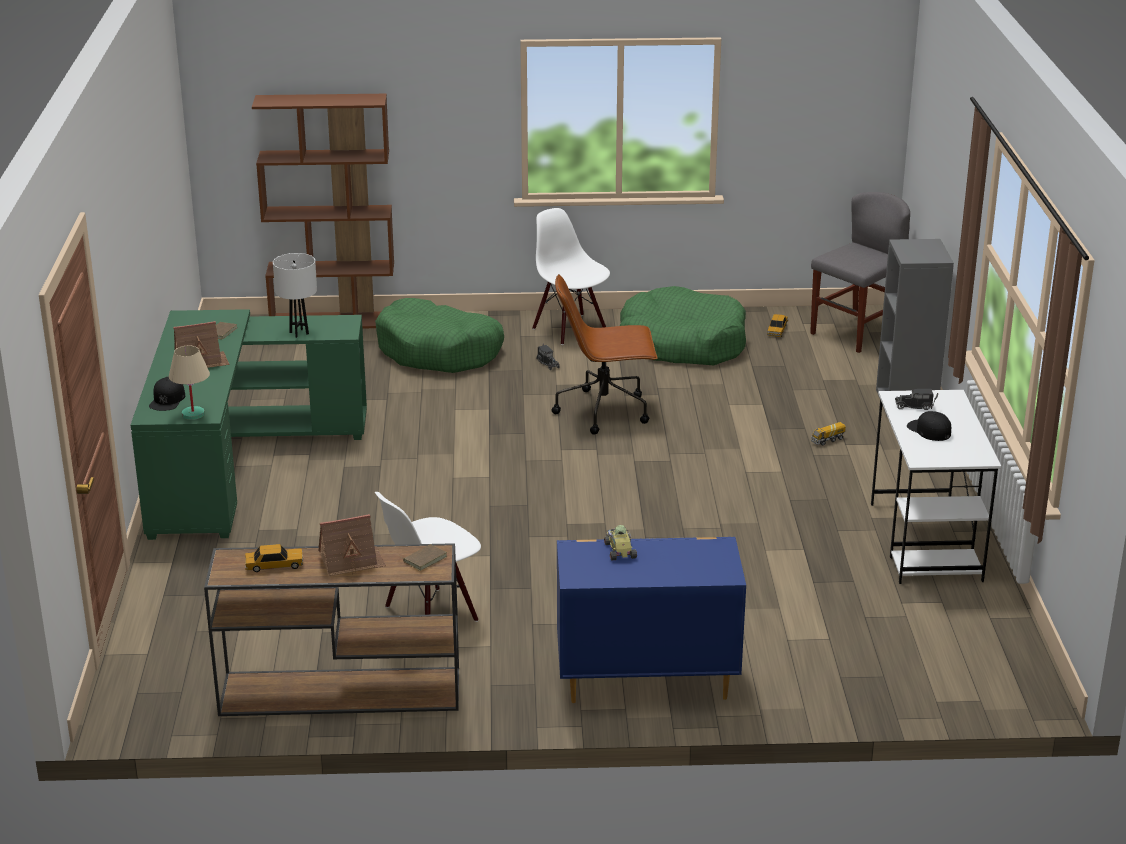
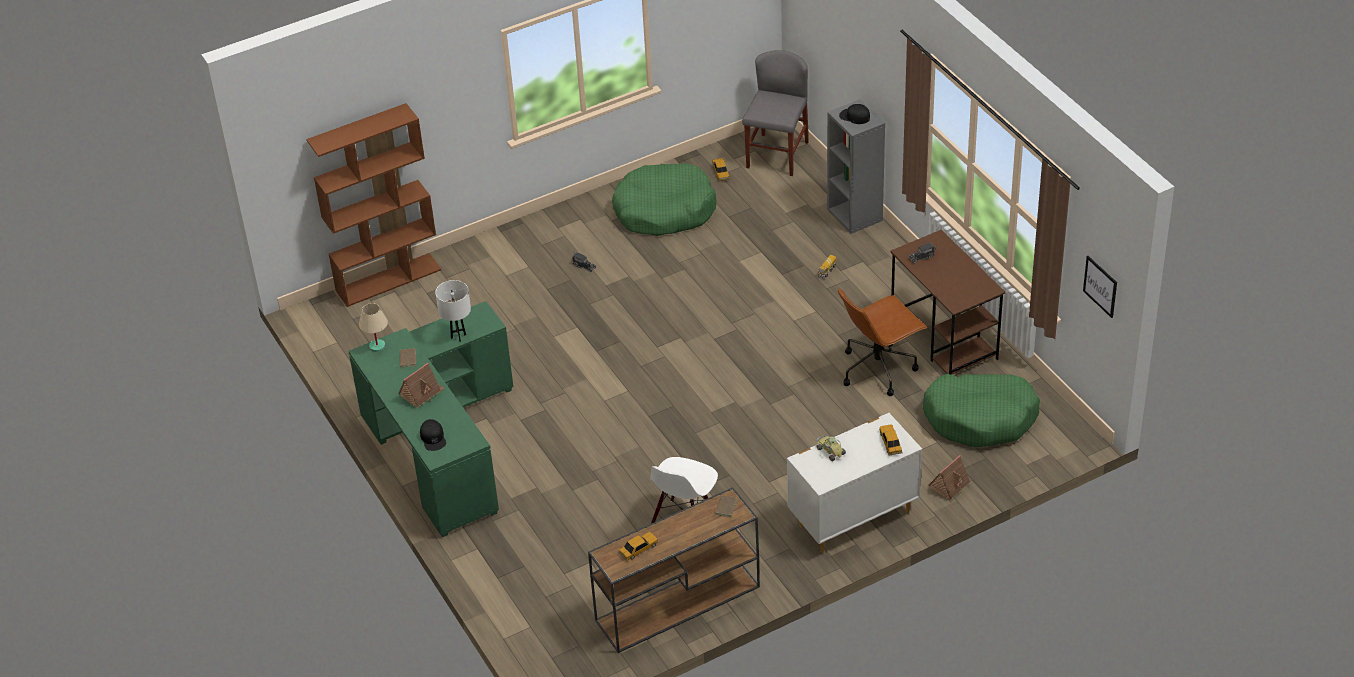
camera: 25 degrees left, 15 degrees up
(193, 414) = (464, 444): beige table lamp -> beige table lamp (377, 346)
(351, 562) = (683, 527): toy house -> toy house (950, 484)
(439, 352) = (495, 283): green dog bed -> green dog bed (980, 418)
(570, 329) = (573, 225): white chair -> none
(605, 411) = (659, 299): brown office chair -> brown office chair (878, 368)
(645, 680) = (852, 519): blue dresser -> white dresser
(707, 566) = (890, 443): none -> toy car
(925, 542) = (944, 339): white desk -> brown desk
(929, 430) = (944, 276): black cap -> black cap (854, 116)
(1099, 437) = (1100, 286): none -> picture

